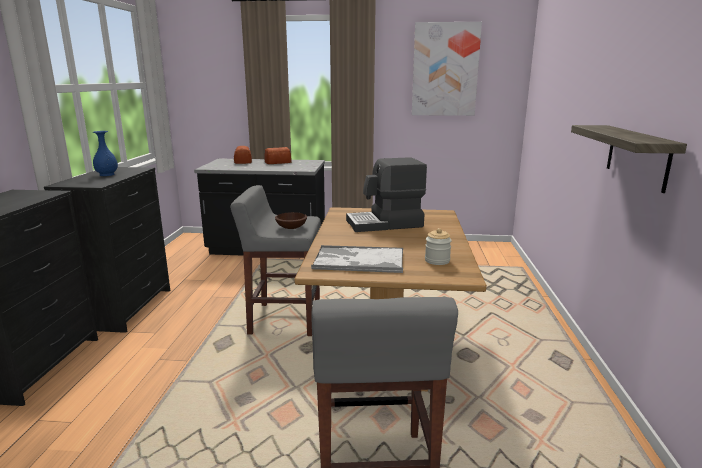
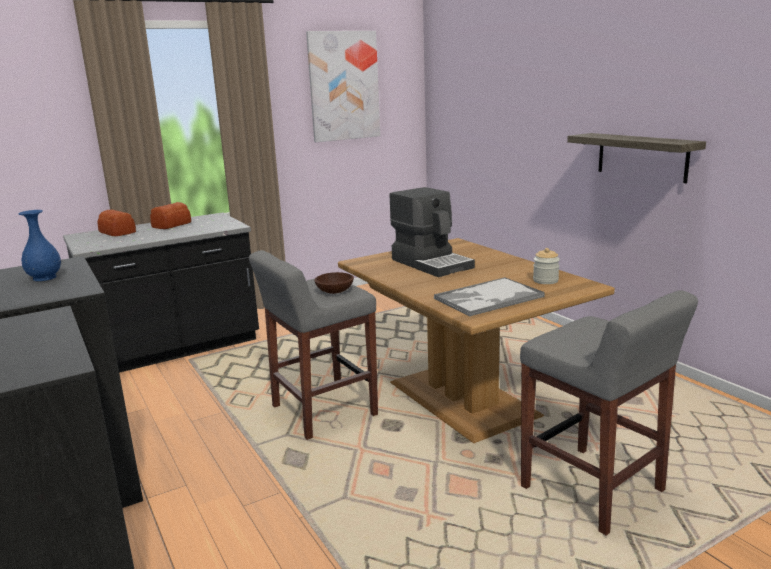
camera: 35 degrees left, 0 degrees up
(385, 224) = (432, 263): coffee machine -> coffee machine turned 75 degrees counterclockwise

